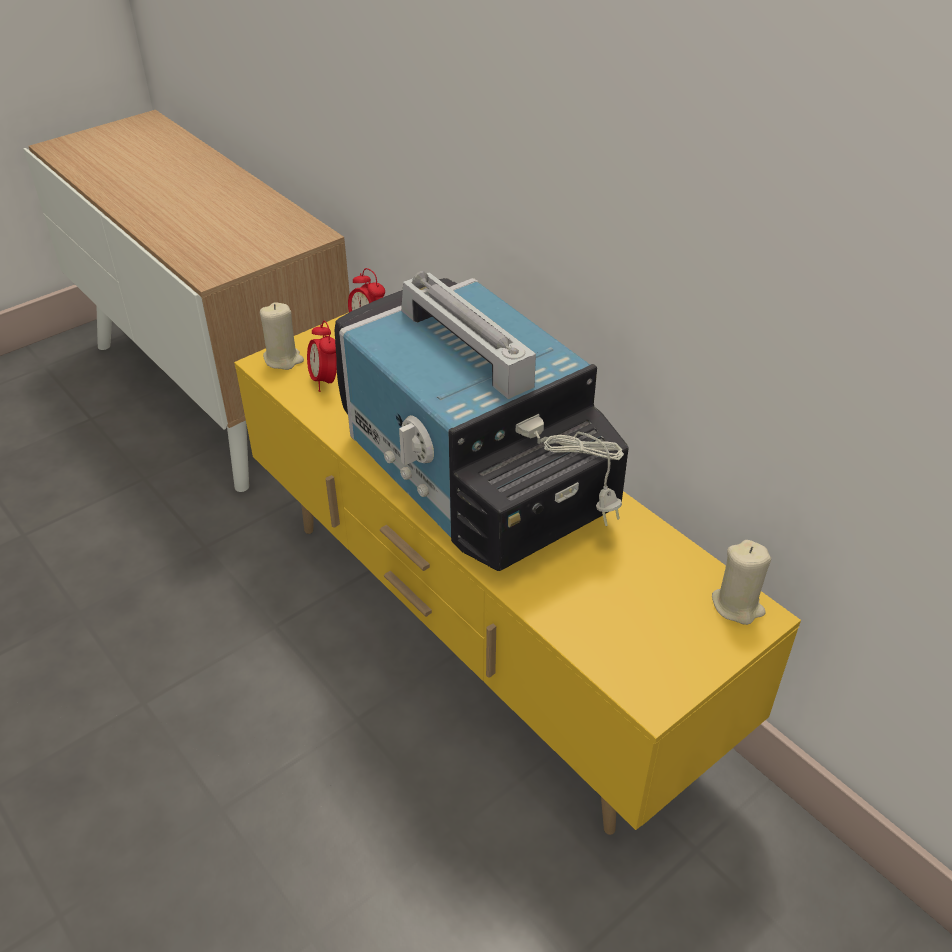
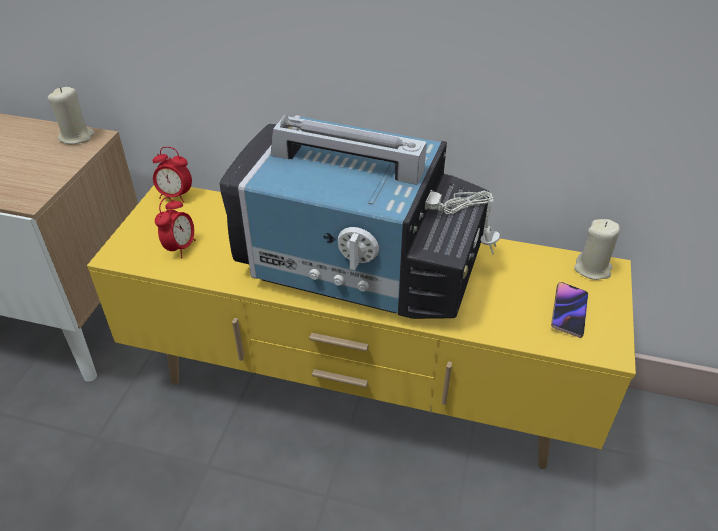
camera: 35 degrees left, 0 degrees up
(283, 359) = (129, 246): beige candle -> beige candle (76, 137)
(325, 381) = (180, 248): alarm clock -> alarm clock turned 105 degrees counterclockwise
(652, 635) = (568, 312): none -> phone

